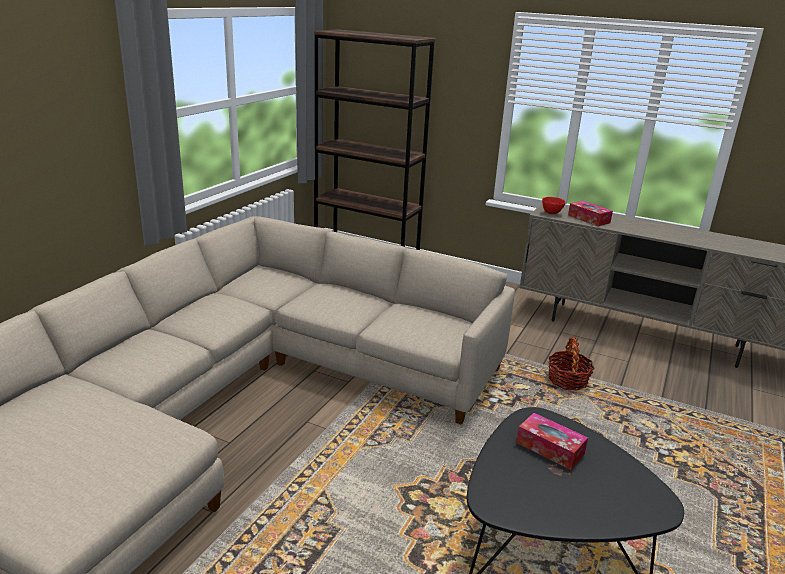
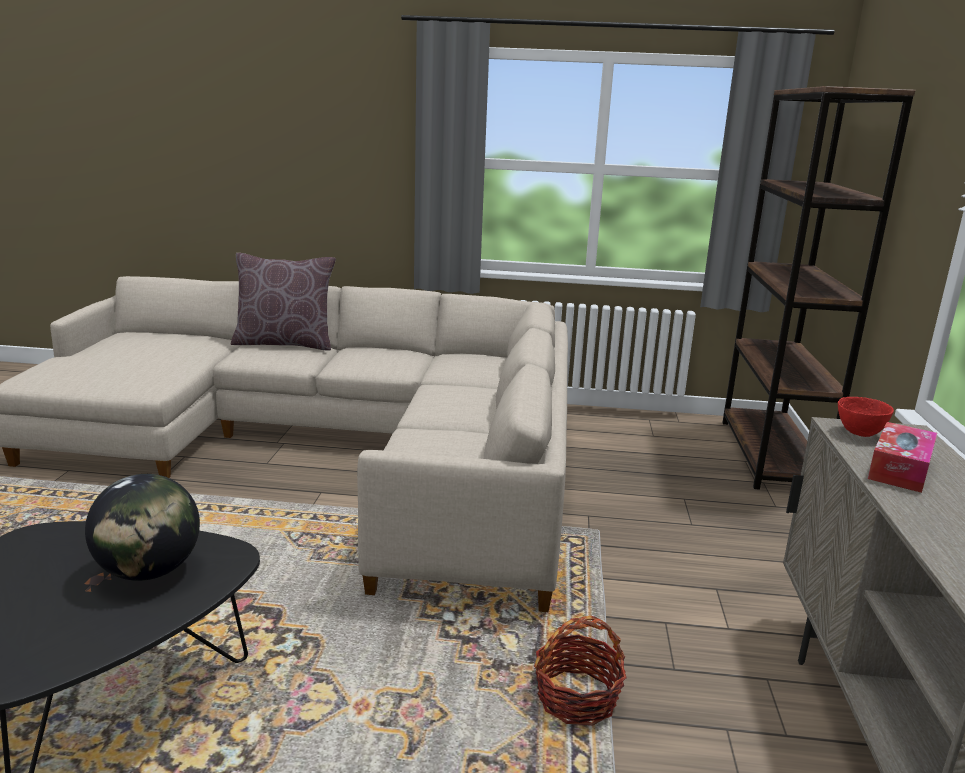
camera: 70 degrees right, 5 degrees down
(119, 347) = (285, 343): none -> brown pillow
(550, 448) = (149, 571): tissue box -> globe

